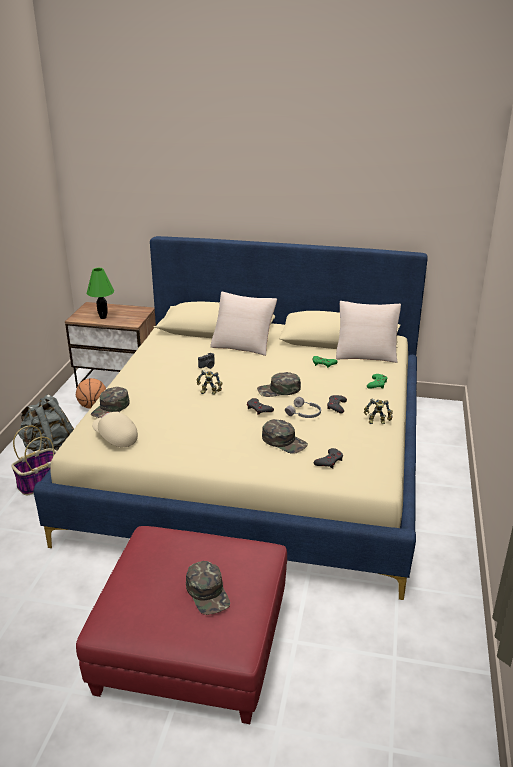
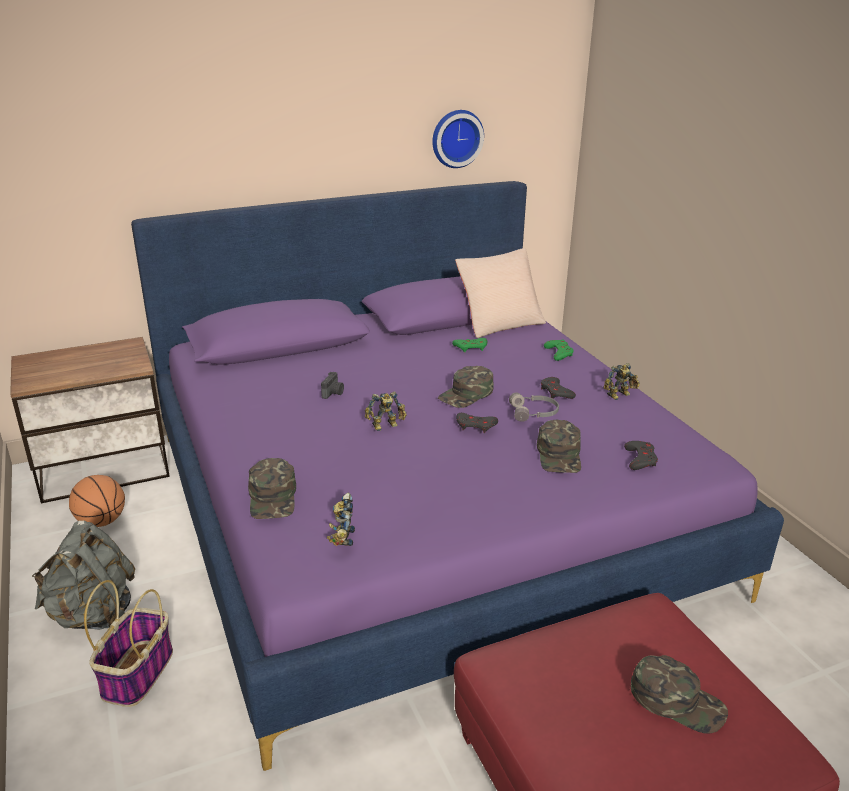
camera: 35 degrees left, 0 degrees up
(103, 317) = (74, 371): green table lamp -> none
(115, 438) = (342, 537): beige cap -> toy robot
(243, 344) = (341, 352): beige pillow -> none
(256, 461) = (423, 509): beige bed -> purple bed
(284, 441) = (560, 455): green cap -> green cap turned 90 degrees clockwise
(378, 214) = (456, 138): none -> wall clock

